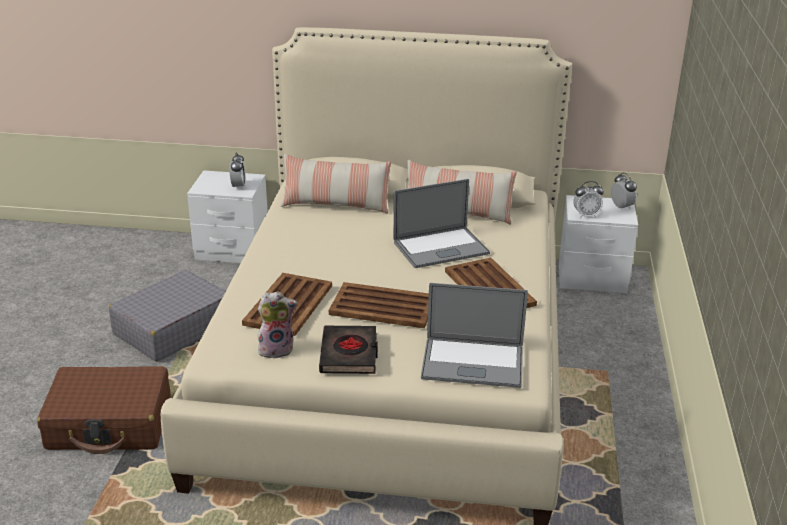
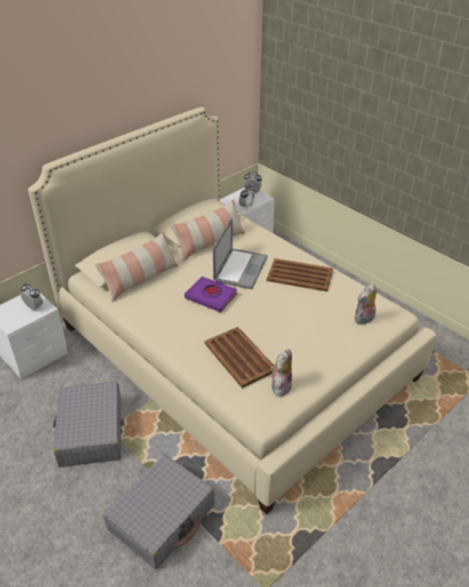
camera: 50 degrees left, 10 degrees up
(110, 423) = (162, 517): brown suitcase -> grey suitcase
(349, 354) = (314, 359): black book -> none
(365, 251) = (211, 297): none -> purple book
(383, 307) = (281, 321): brown tray -> none
(472, 363) = (364, 320): laptop -> plush toy

